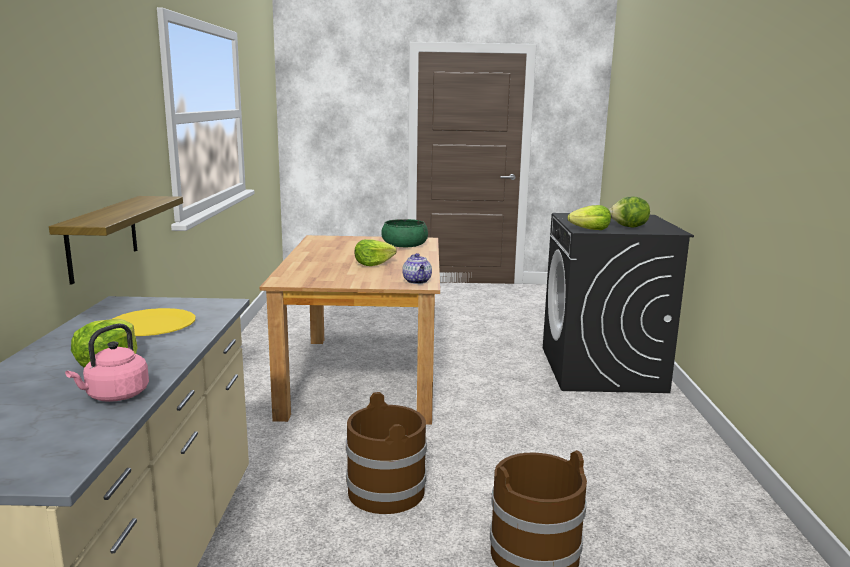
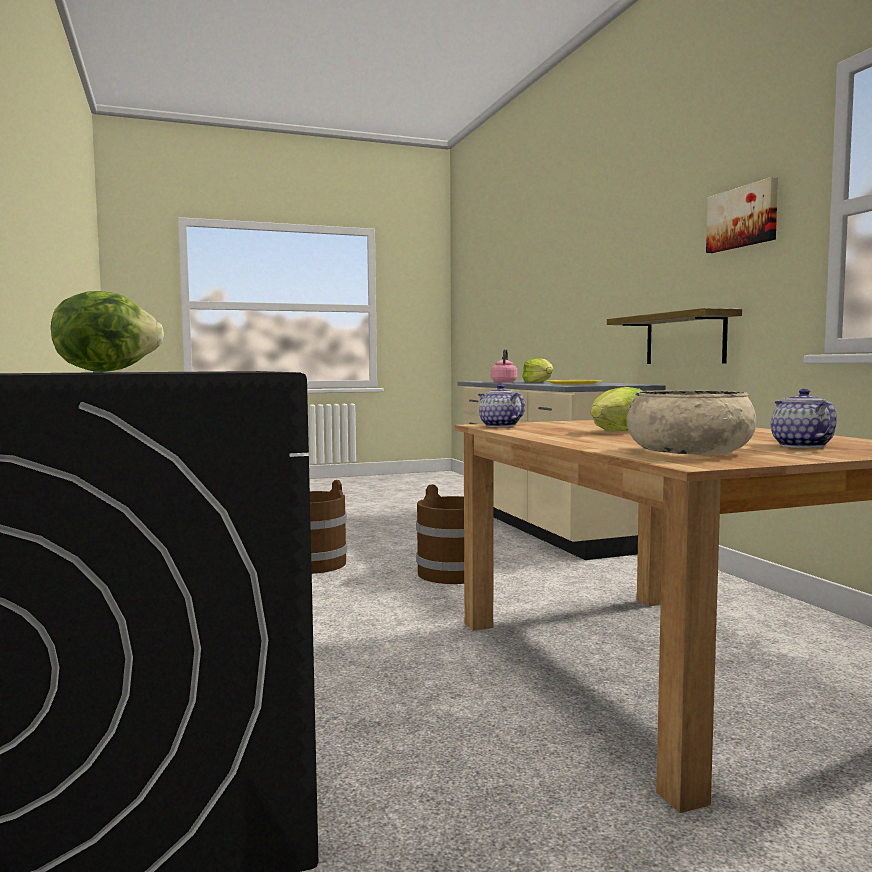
camera: 160 degrees right, 10 degrees down
(129, 107) = (743, 217): none -> picture
(351, 243) = (800, 446): none -> teapot
(404, 245) = (689, 451): green bowl -> beige bowl
(590, 230) = (220, 370): lettuce -> none

